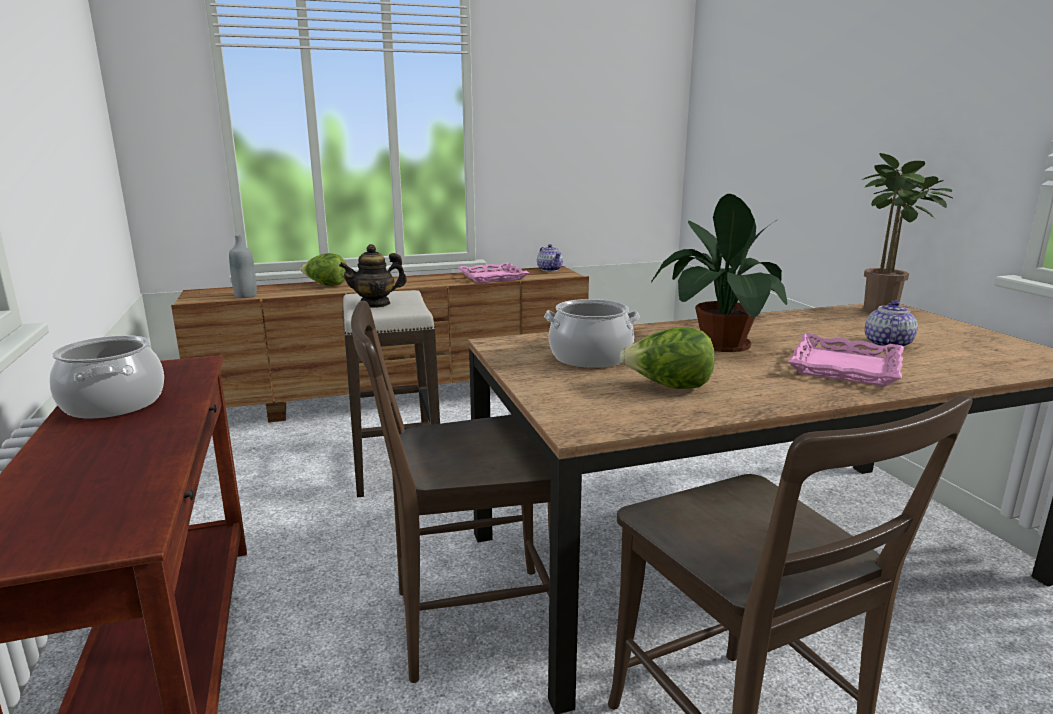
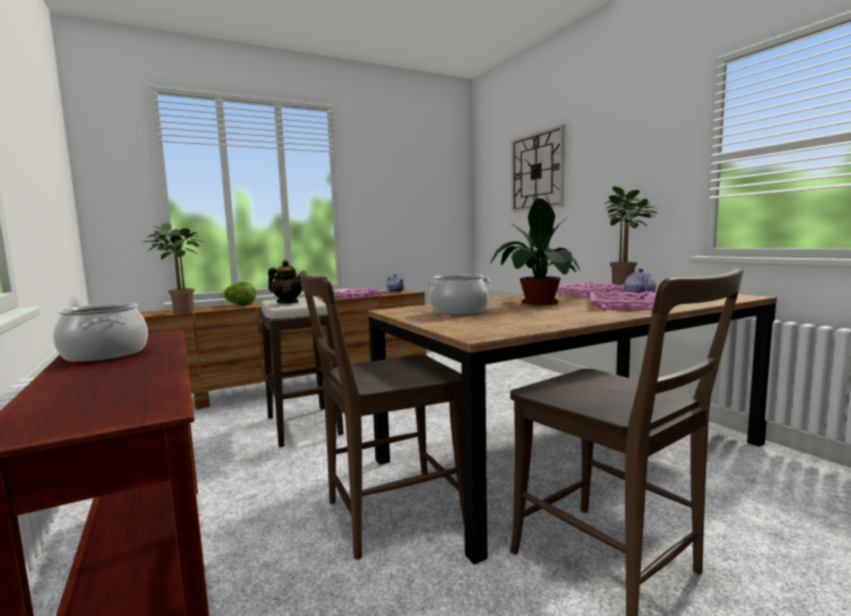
camera: 10 degrees left, 10 degrees down
(245, 296) = (180, 312): grey bottle -> potted plant
(375, 304) = (288, 303): teapot -> teapot turned 120 degrees counterclockwise
(668, 387) = (521, 318): lettuce -> none
(784, 93) = (537, 171): none -> wall clock
(814, 324) = (589, 293): none -> pink tray

